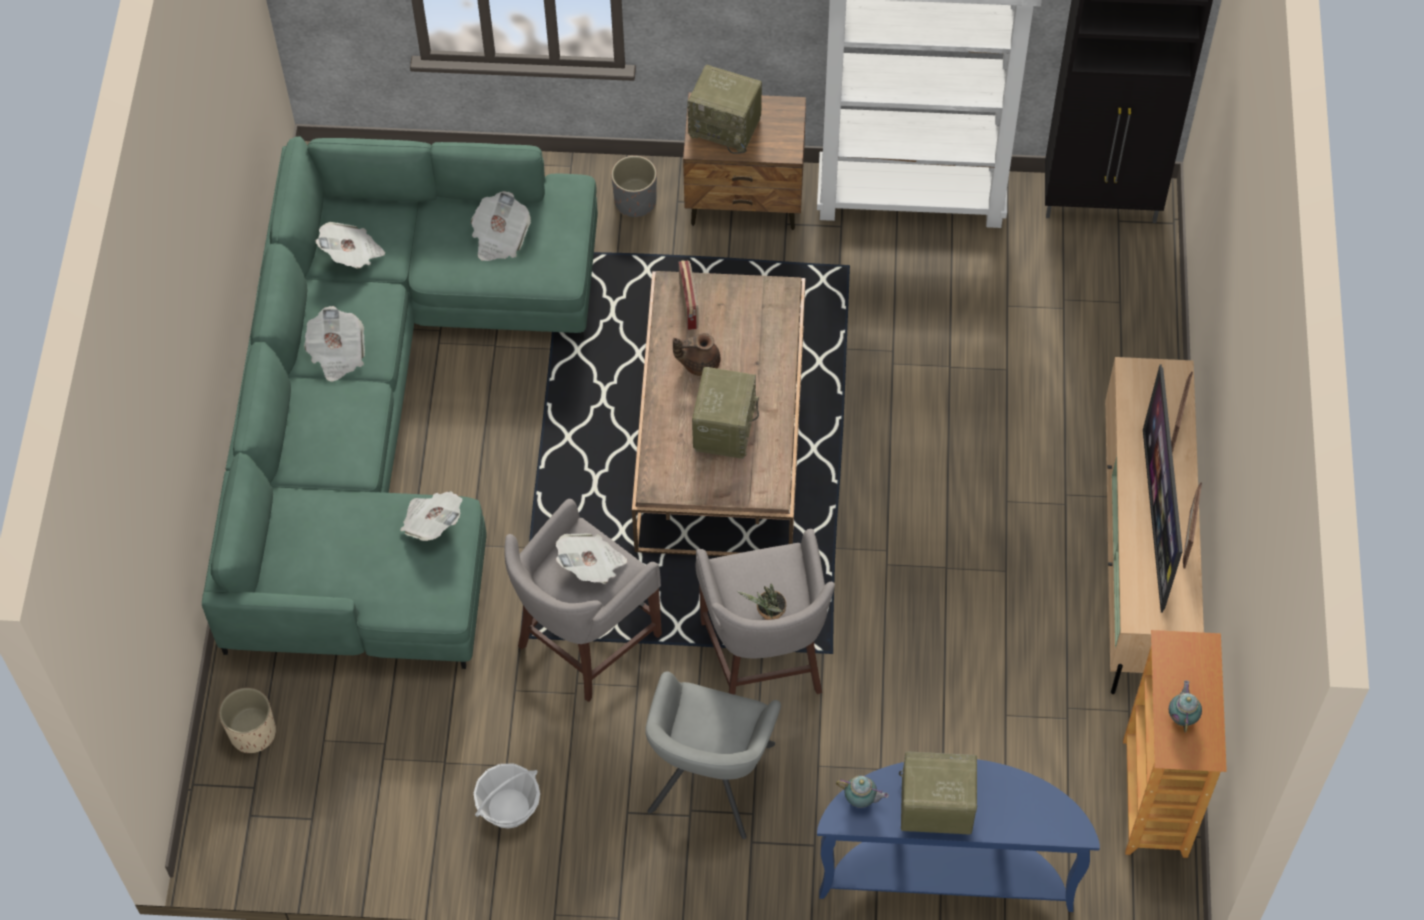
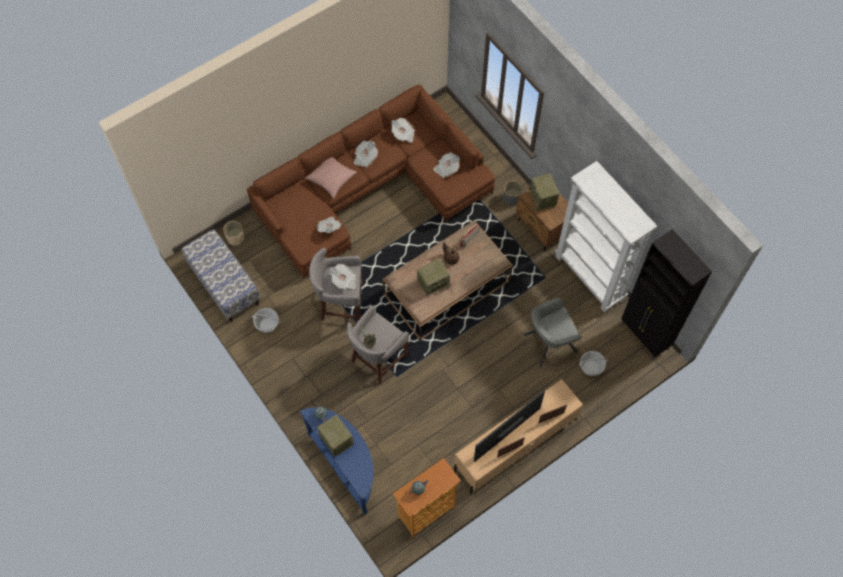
camera: 50 degrees right, 5 degrees up
(325, 443) = (331, 178): none -> pink pillow
(340, 828) = (224, 284): none -> bench
(386, 412) = (372, 189): green sofa -> brown sofa
(710, 778) = (323, 373): grey armchair -> grey armchair (549, 343)
(1091, 326) = (591, 368): none -> basket

